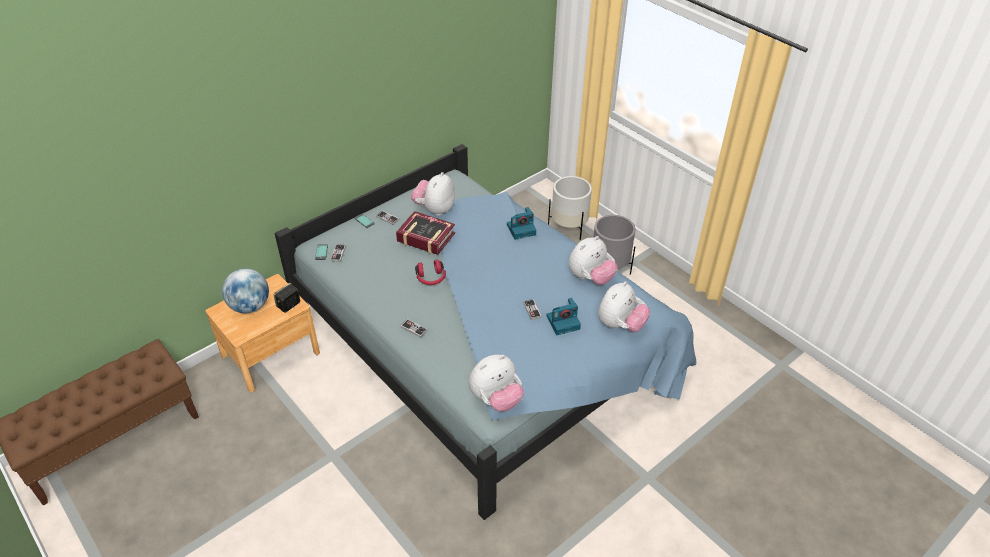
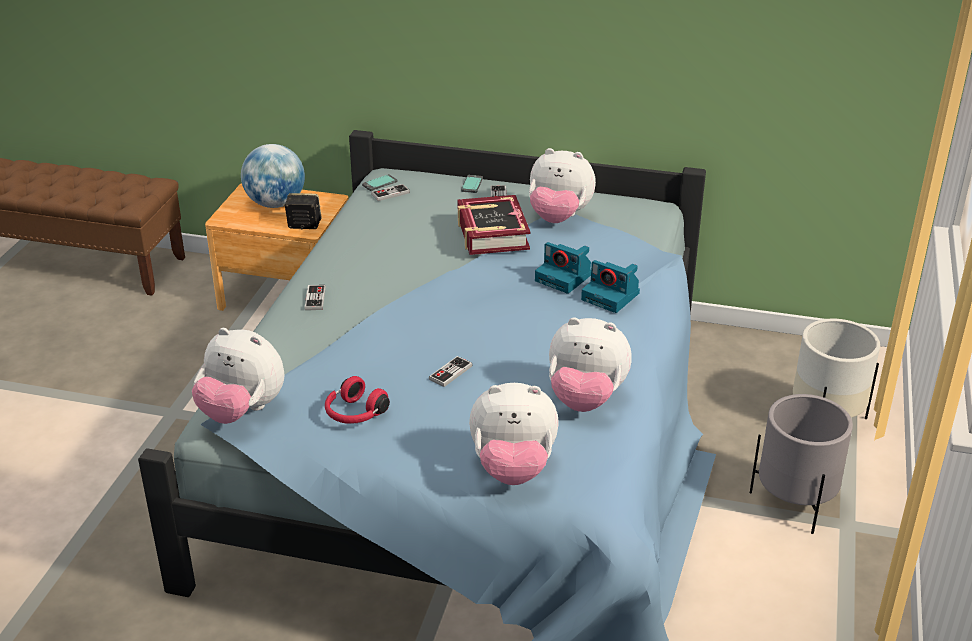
camera: 55 degrees right, 10 degrees down
(431, 278) = (417, 269): red headphones -> red headphones (354, 414)
(434, 209) = (559, 217): plush toy -> plush toy turned 150 degrees counterclockwise
(563, 322) = (457, 410): camera -> camera (565, 278)

